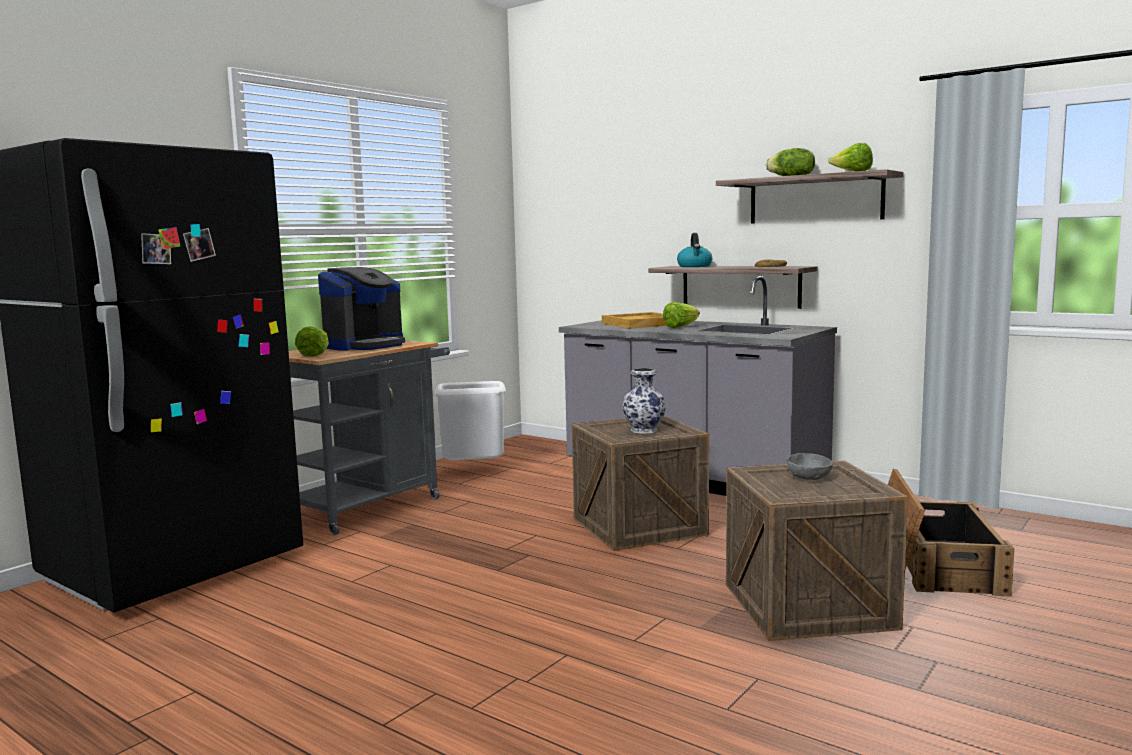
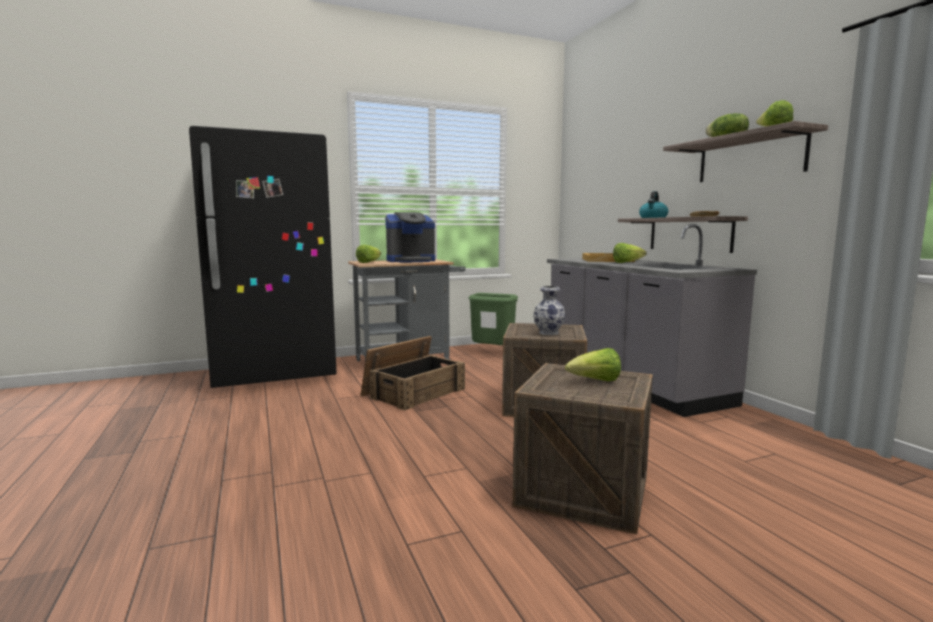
camera: 30 degrees right, 0 degrees up
(474, 472) = (493, 353): white trash can -> green trash can
(810, 478) = (595, 381): grey bowl -> lettuce
(932, 565) = (748, 490): crate -> crate (413, 392)

